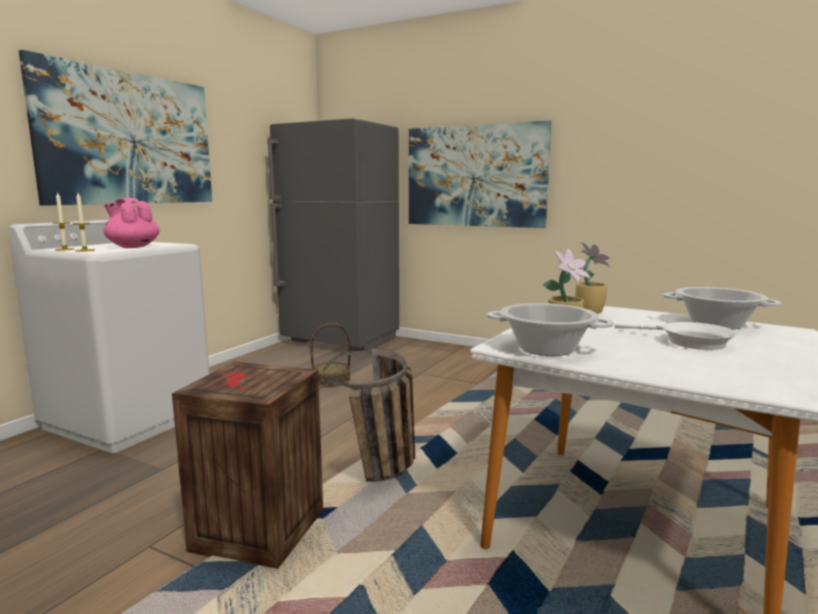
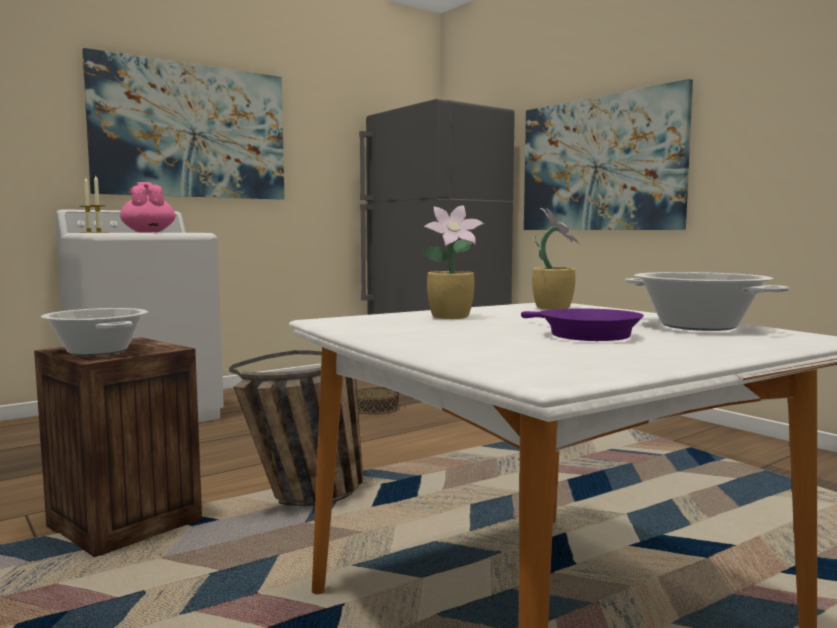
camera: 25 degrees right, 5 degrees down
(546, 349) = (366, 325): cooking pot -> cooking pot (98, 351)
(689, 342) = (583, 334): white frying pan -> purple frying pan

